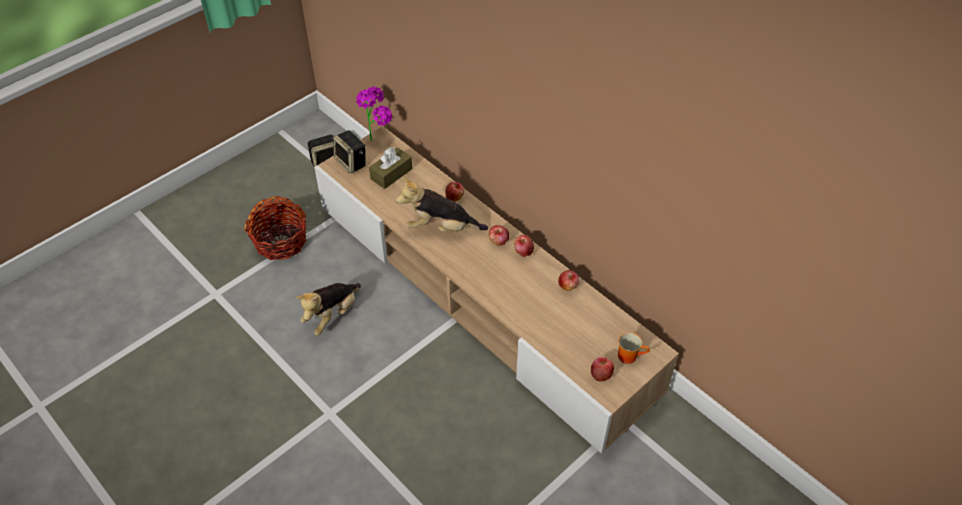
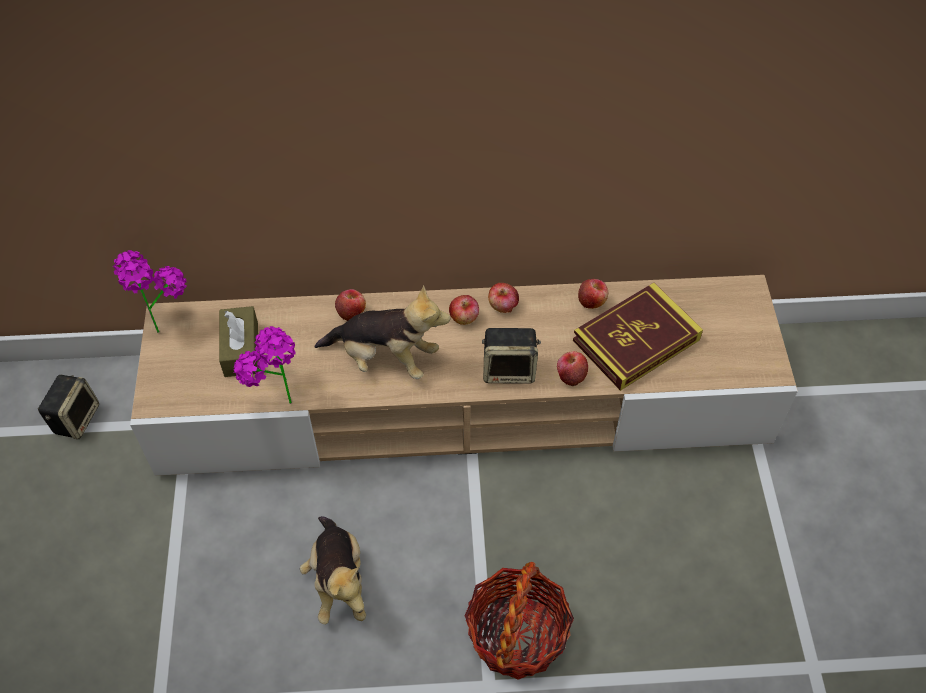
camera: 50 degrees left, 5 degrees up
(280, 241) = (153, 562): basket -> basket (517, 634)
(351, 163) = (172, 378): speaker -> speaker (509, 369)
(376, 205) = (277, 400): none -> potted plant
(441, 227) = (385, 358): plush toy -> plush toy turned 120 degrees counterclockwise
(563, 321) = (636, 340): none -> book
(601, 374) = (737, 358): apple -> apple (571, 375)
(629, 355) = (733, 316): mug -> none

